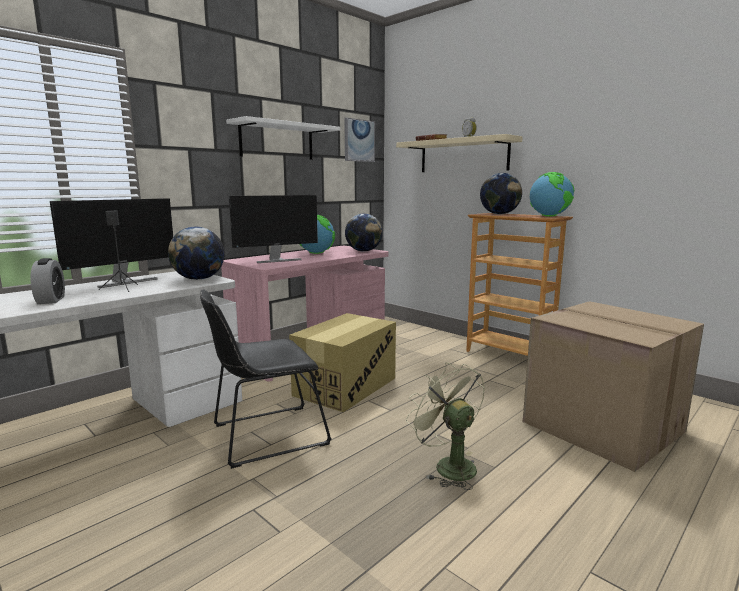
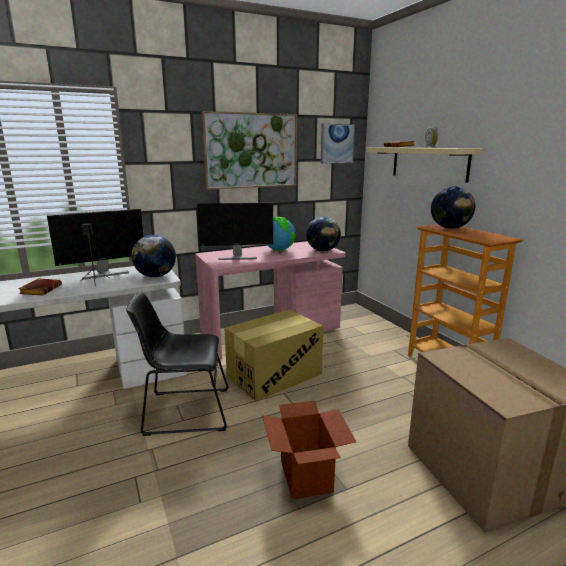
camera: 20 degrees right, 5 degrees up
(51, 300) = (41, 290): alarm clock -> brown book
(277, 141) = (251, 151): white shelf -> picture
(448, 465) = (306, 476): green fan -> cardboard box
(549, 216) = (496, 237): globe -> none

